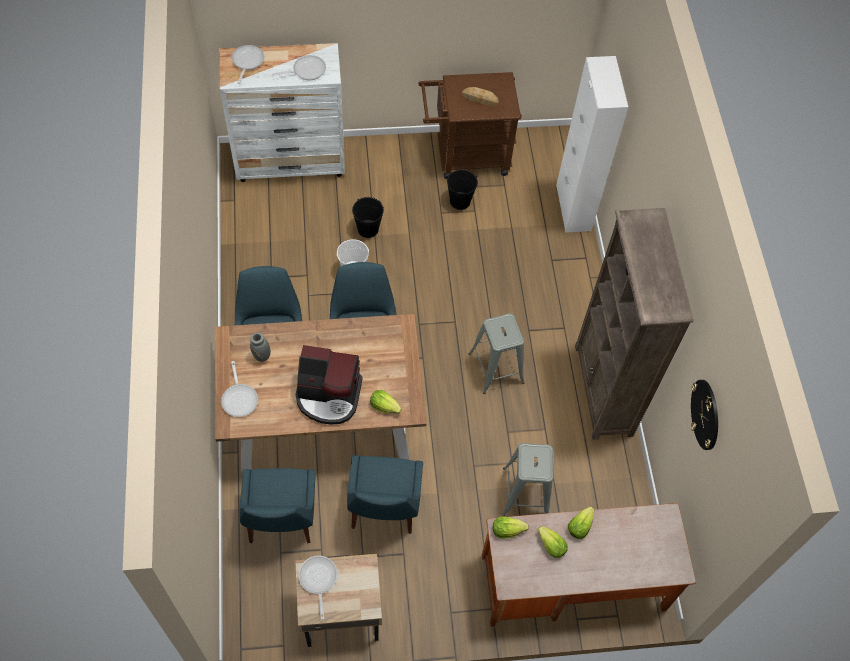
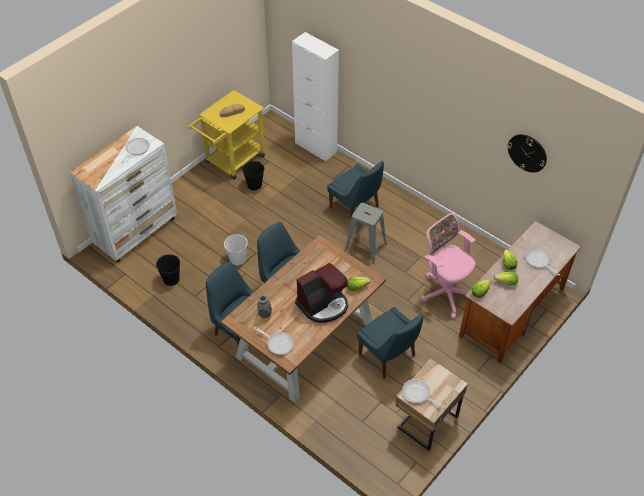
camera: 40 degrees left, 10 degrees down
(247, 62) = (95, 168): frying pan -> frying pan (538, 261)
(281, 520) = (344, 406): blue chair -> blue chair (355, 208)
(368, 229) = (221, 233): black bucket -> black bucket (171, 279)
(465, 156) = (231, 162): brown cart -> yellow cart
(525, 492) = (445, 291): grey stool -> pink office chair
(603, 391) = (427, 218): brown bookcase -> none

